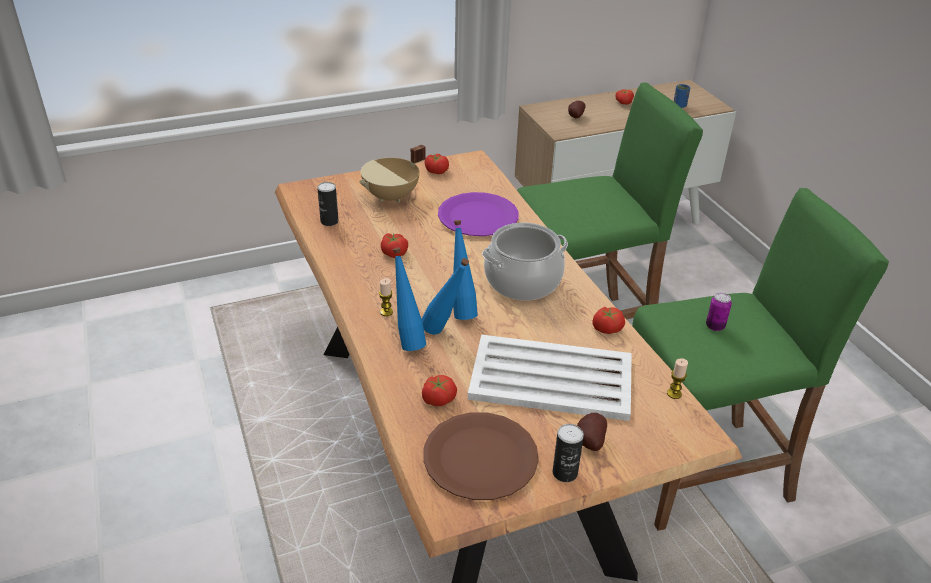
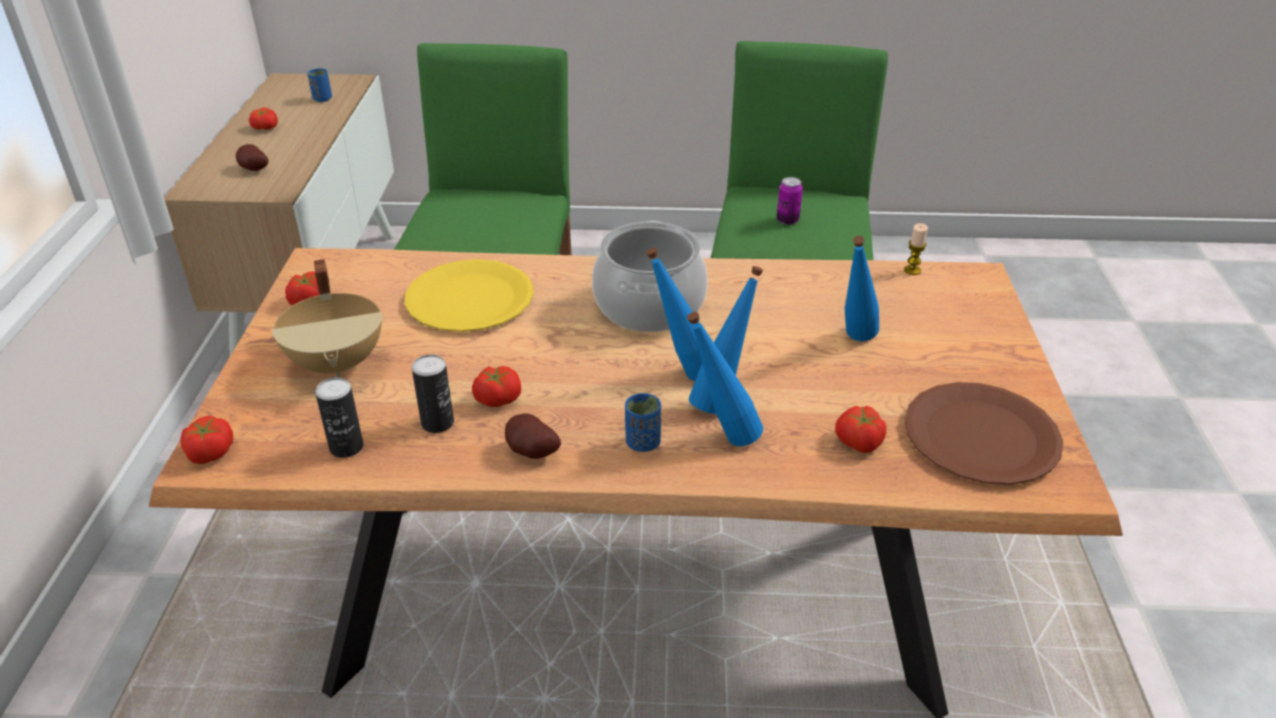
camera: 65 degrees left, 0 degrees up
(386, 312) = (643, 443): candle -> blue cup
(477, 217) = (470, 299): purple plate -> yellow plate
(549, 378) = (853, 342): white tray -> blue bottle
(565, 473) = (1020, 380): can -> can (437, 423)
(589, 441) = (972, 348): potato -> potato (530, 453)
(606, 328) = (780, 275): tomato -> tomato (209, 452)

